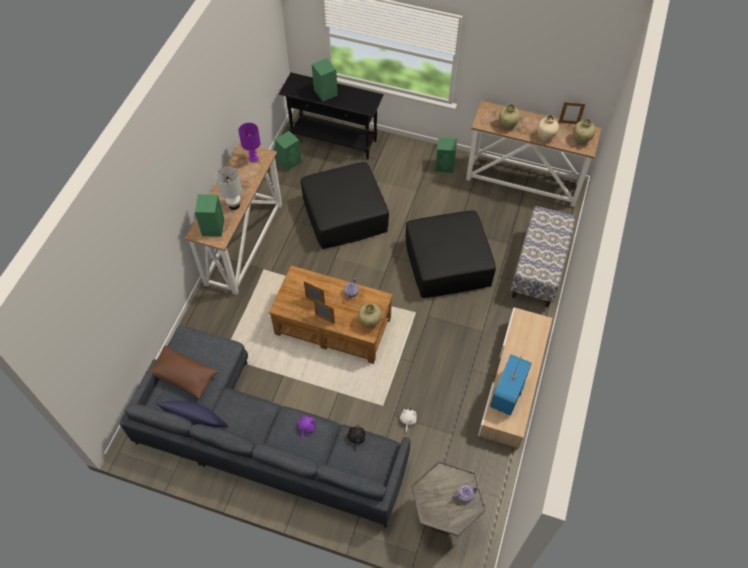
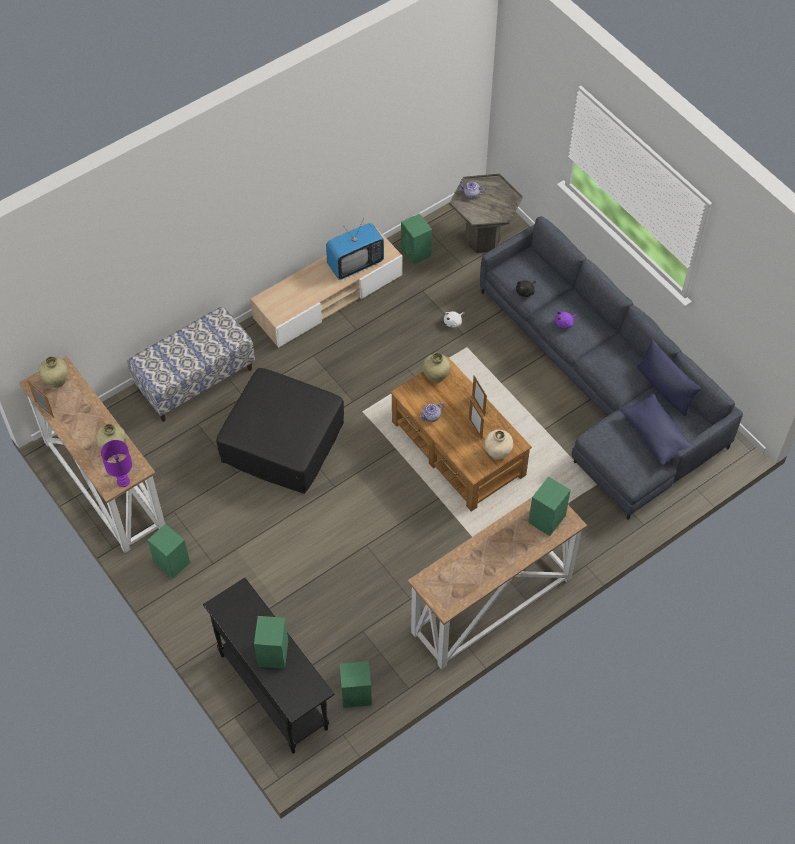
camera: 145 degrees left, 0 degrees up
(183, 376) = (656, 435): brown pillow -> blue pillow
(234, 205) = (506, 533): white table lamp -> none
(254, 159) = (442, 585): purple table lamp -> purple table lamp (123, 481)
(344, 215) = (347, 571): black ottoman -> none
(484, 465) = (416, 253): none -> green speaker
(545, 137) = (89, 408): beige vase -> beige vase (497, 453)

